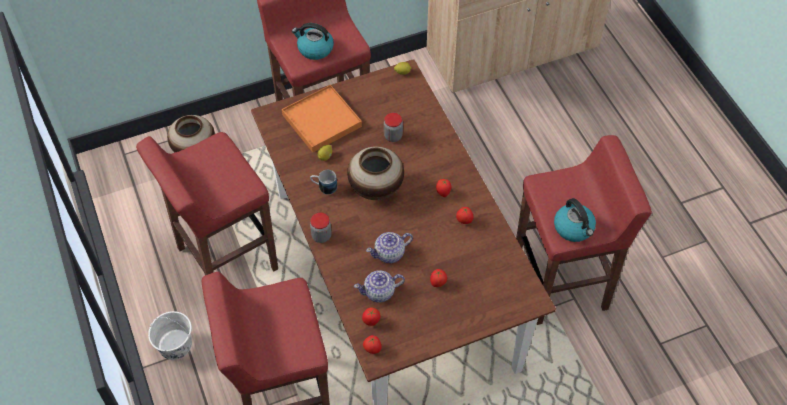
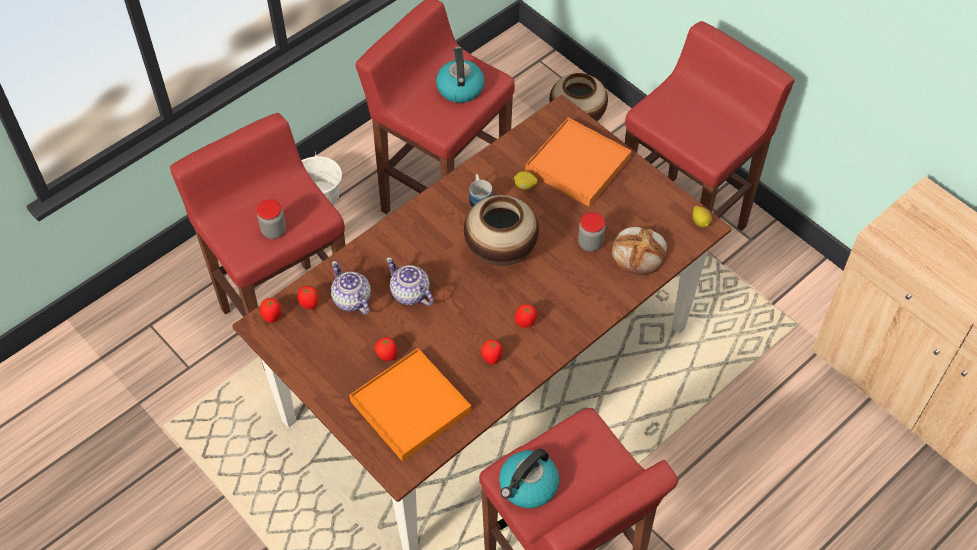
camera: 70 degrees right, 0 degrees up
(314, 49) = (682, 118): kettle -> kettle (460, 88)
(321, 236) = (408, 219): jar -> jar (274, 231)
(413, 112) = (639, 253): none -> bread
(486, 280) = (410, 406): none -> orange tray

